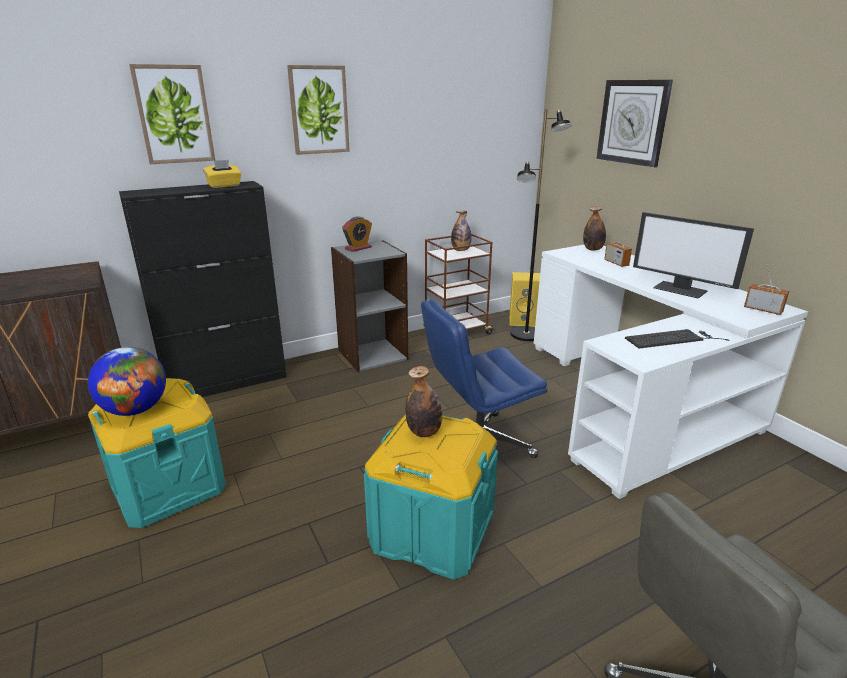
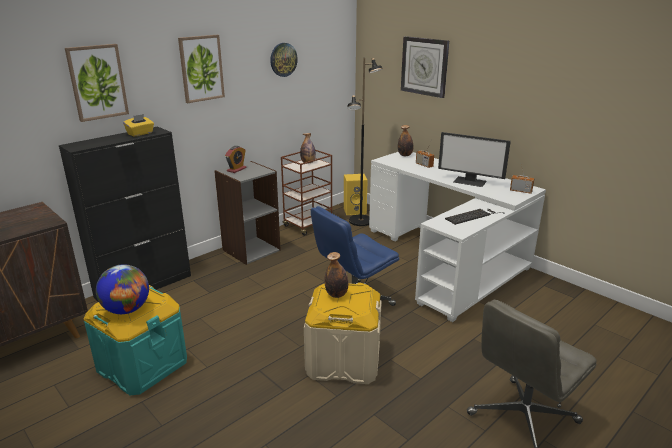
camera: 15 degrees left, 0 degrees up
(431, 530) = (343, 360): turquoise storage box -> beige storage box
(436, 109) = (283, 59): none -> wall clock

